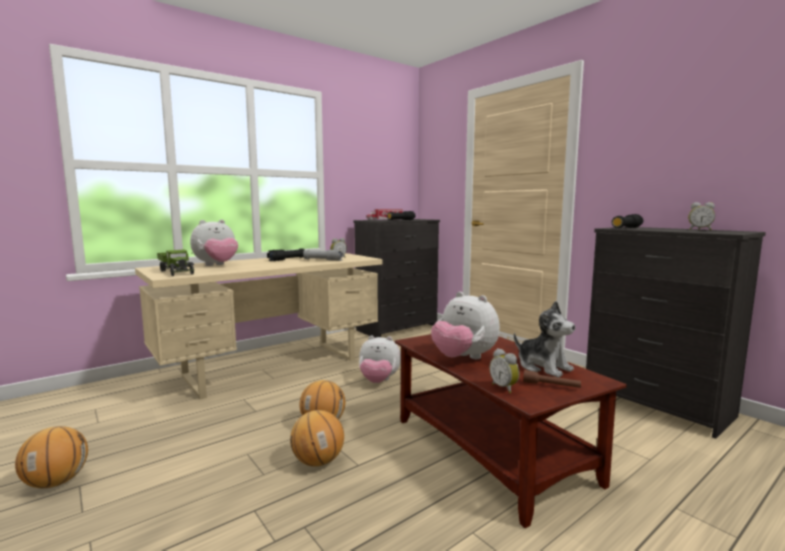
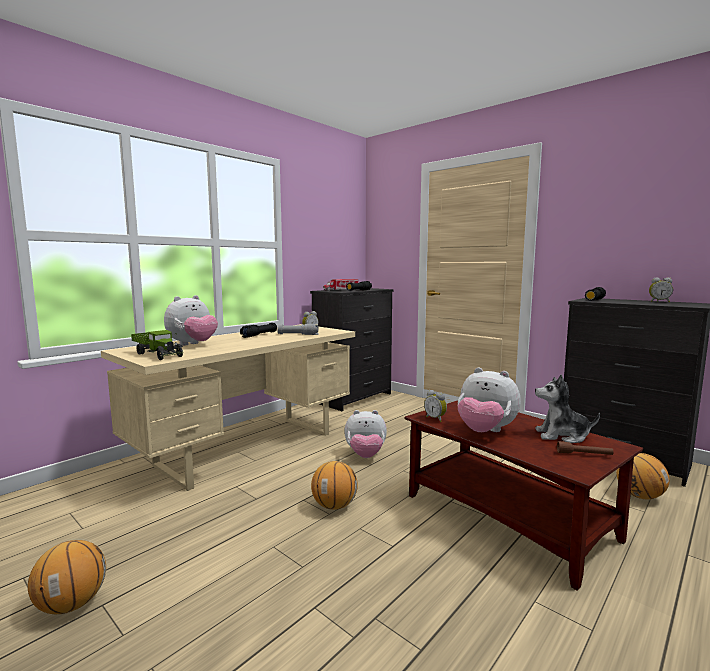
camera: 10 degrees left, 0 degrees up
(318, 461) = (351, 547): basketball -> basketball (639, 496)
(504, 388) = (546, 460): alarm clock -> alarm clock (436, 419)
(543, 367) = (562, 436): plush toy -> plush toy turned 150 degrees clockwise

